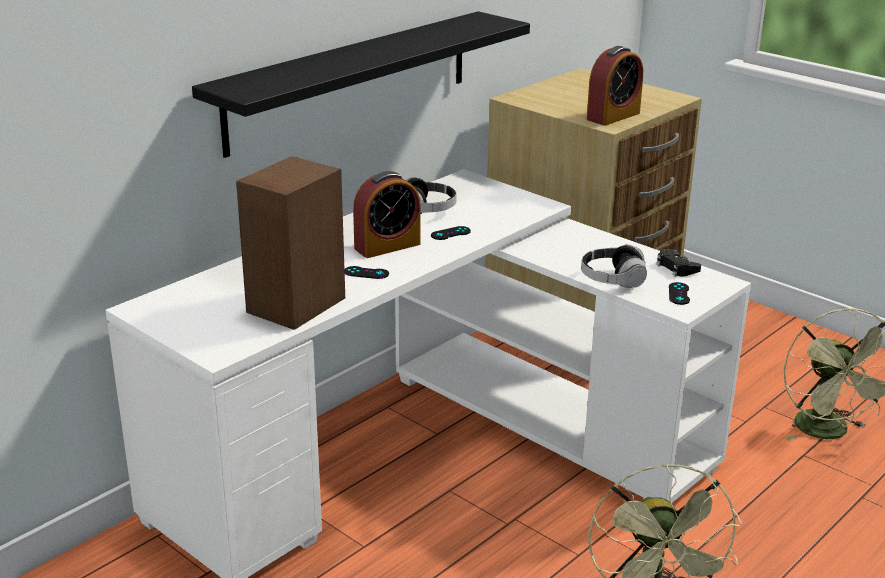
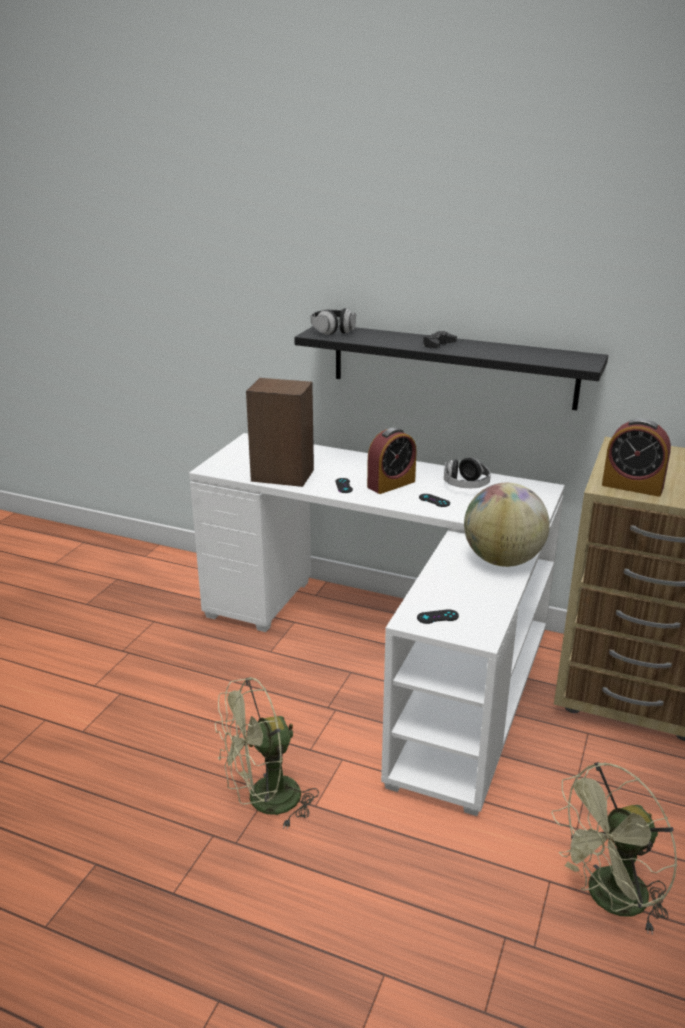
camera: 70 degrees right, 0 degrees up
(387, 246) = (391, 484): alarm clock -> alarm clock turned 75 degrees counterclockwise
(583, 240) = (502, 560): none -> globe
(612, 280) = (436, 583): headphones -> headphones (333, 330)
(676, 268) = (490, 610): black game controller -> black game controller (438, 345)

